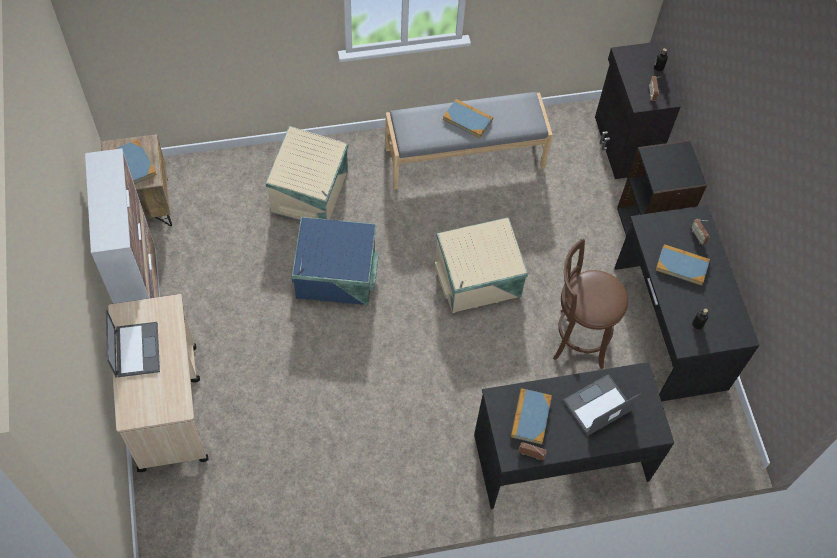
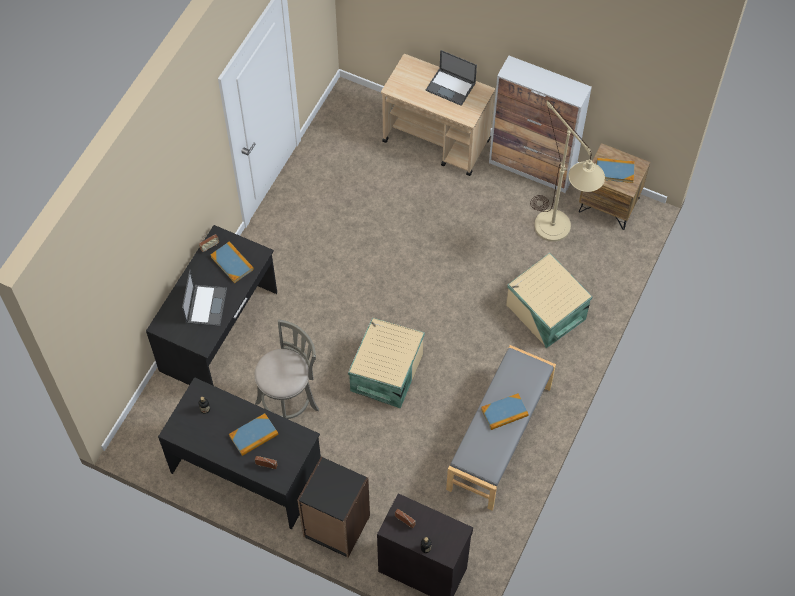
camera: 130 degrees right, 0 degrees up
(213, 229) = (556, 234): none -> beige floor lamp
(336, 276) = (459, 286): blue storage box -> none
(577, 338) = (289, 404): brown stool -> grey stool

